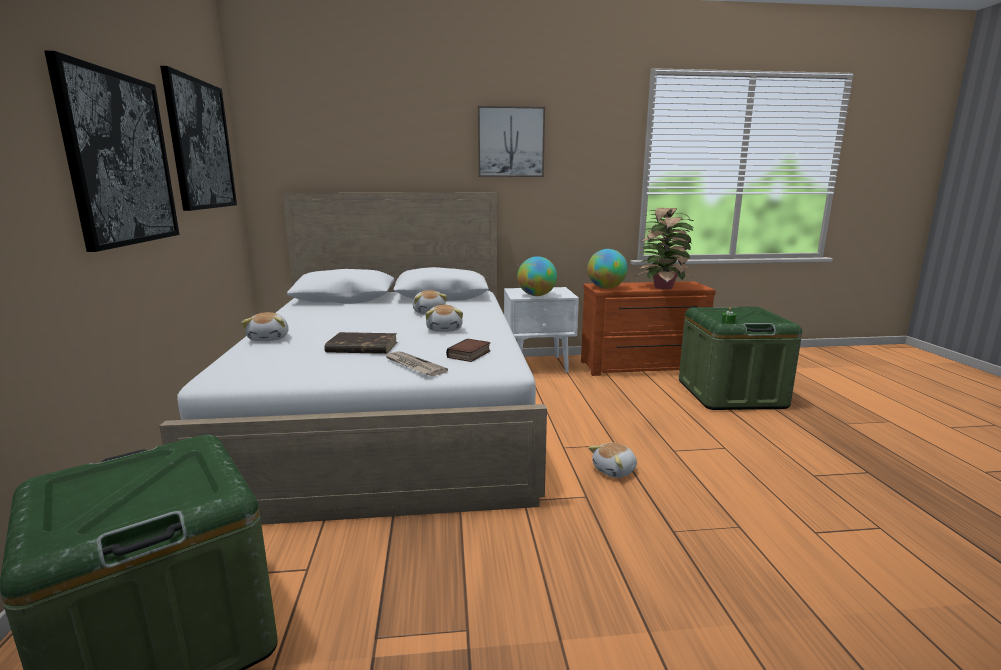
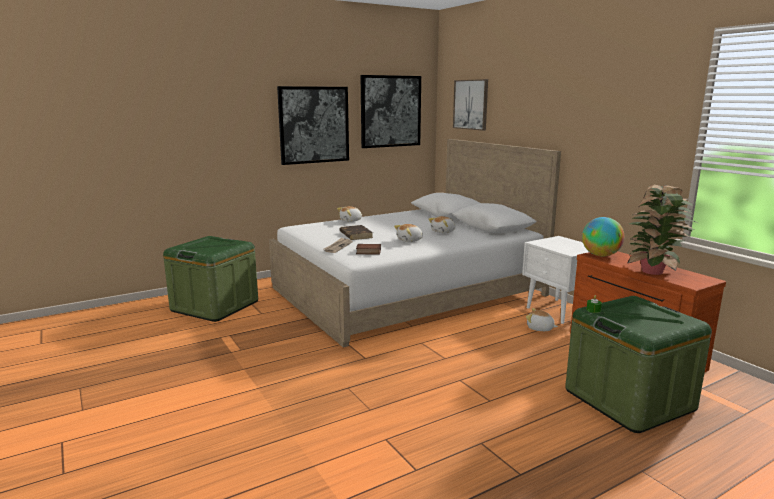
camera: 65 degrees right, 0 degrees up
(511, 142) = (577, 108): picture -> picture (471, 104)
(536, 295) = (550, 245): globe -> none
(615, 471) = (406, 362): plush toy -> plush toy (540, 328)

